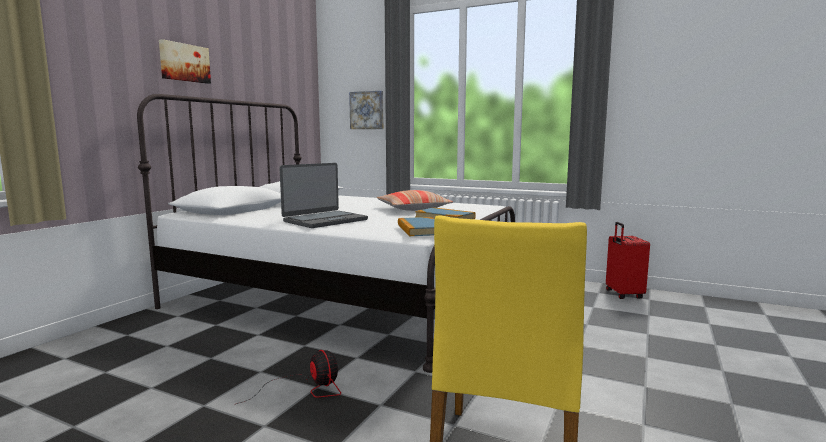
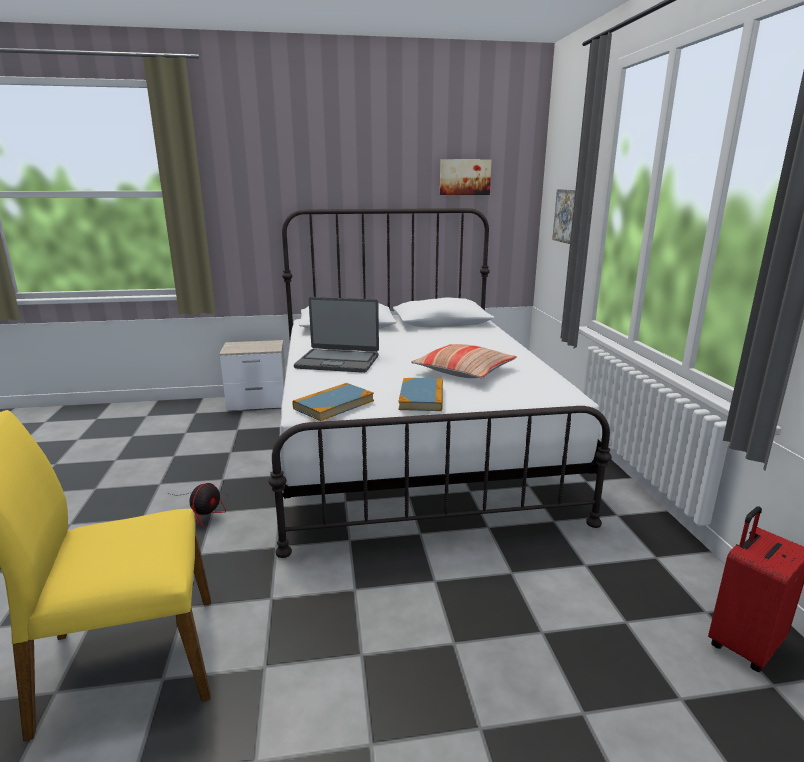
camera: 55 degrees right, 10 degrees up
(129, 325) = (259, 403): none -> nightstand
(184, 62) = (339, 174): picture -> picture (464, 177)

